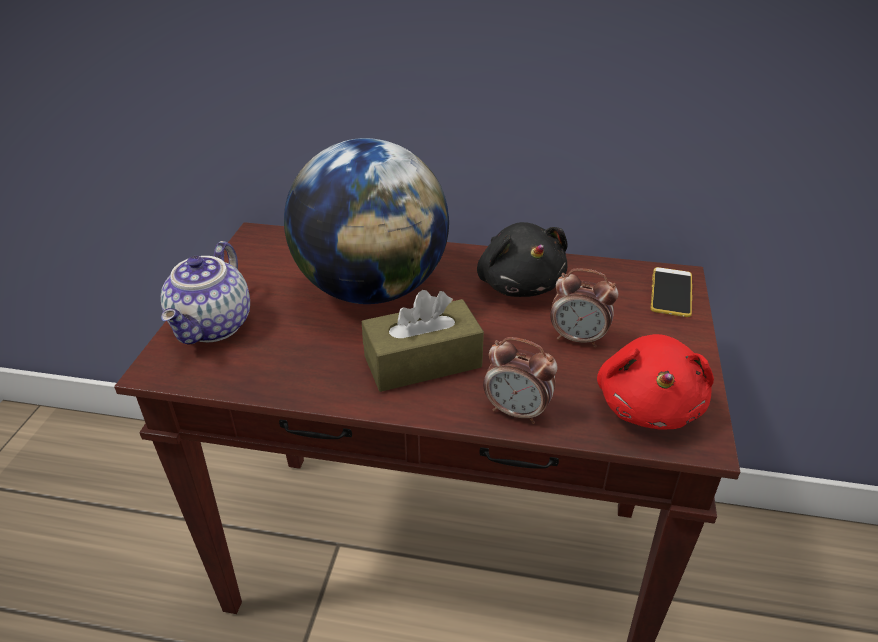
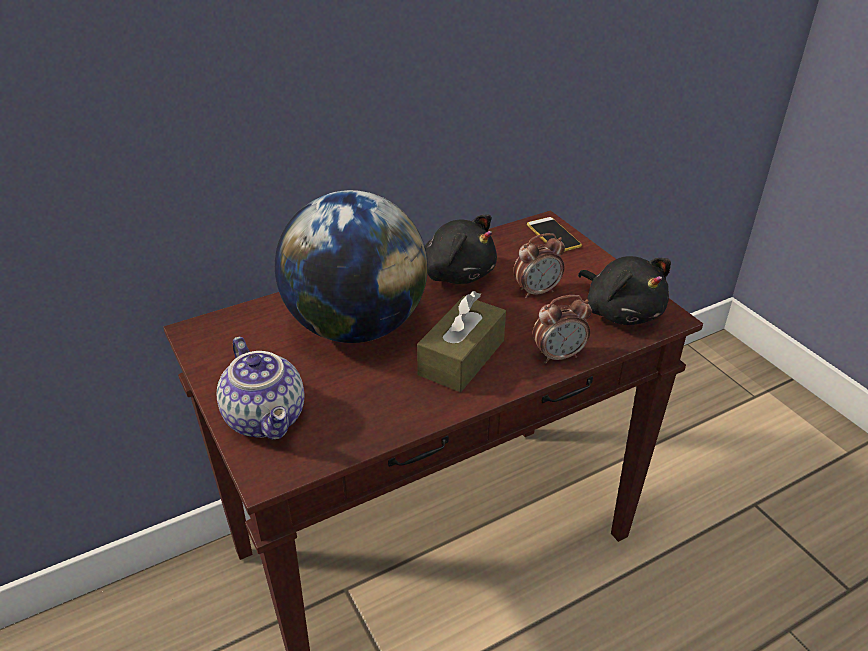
camera: 40 degrees left, 0 degrees up
(648, 404) = (621, 311): red plush toy -> black plush toy

